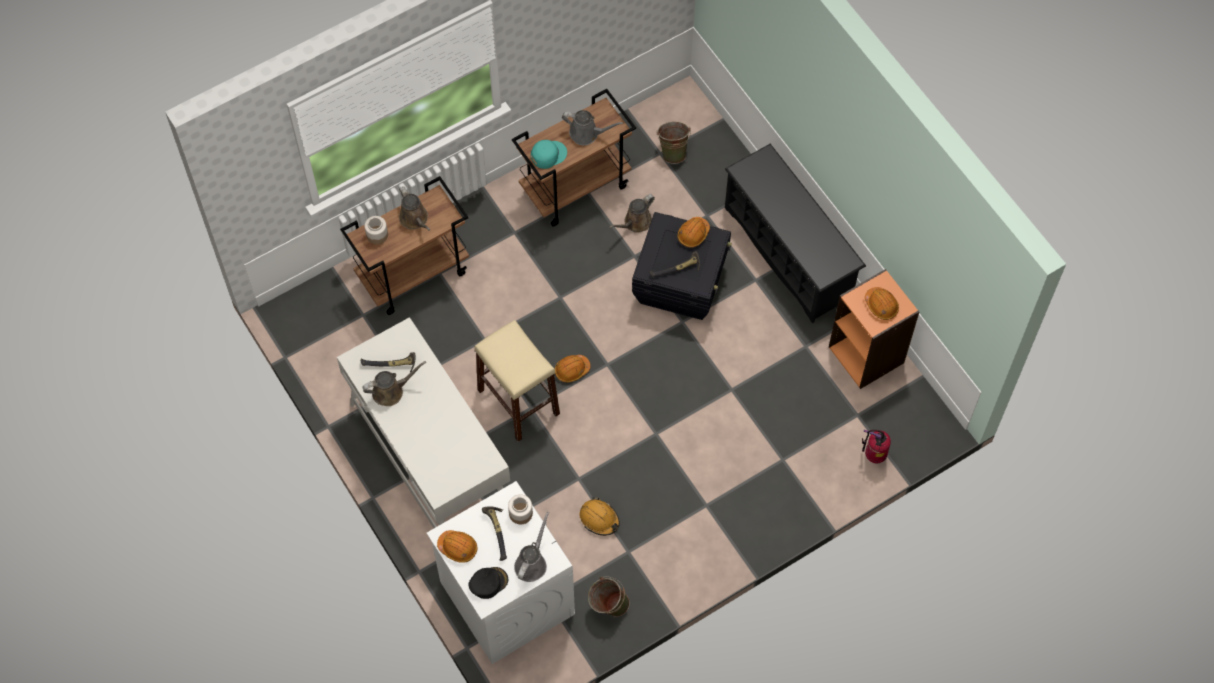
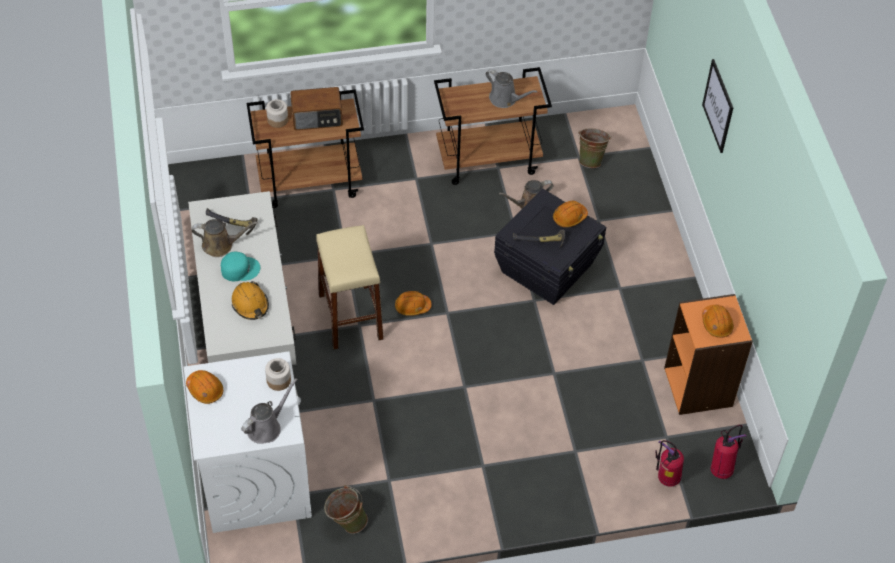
camera: 20 degrees right, 10 degrees down
(415, 219) = (317, 118): brown watering can -> radio
(488, 583) = (217, 430): black cap -> none
(498, 532) = (249, 390): hammer -> none
(548, 154) = (462, 104): turquoise cap -> turquoise cap (239, 268)
(599, 519) = (376, 442): orange hard hat -> orange hard hat (250, 304)
(788, 253) = (661, 275): black shoe rack -> none
(819, 101) = (718, 106): none -> picture
(918, 428) = (721, 469): none -> fire extinguisher

